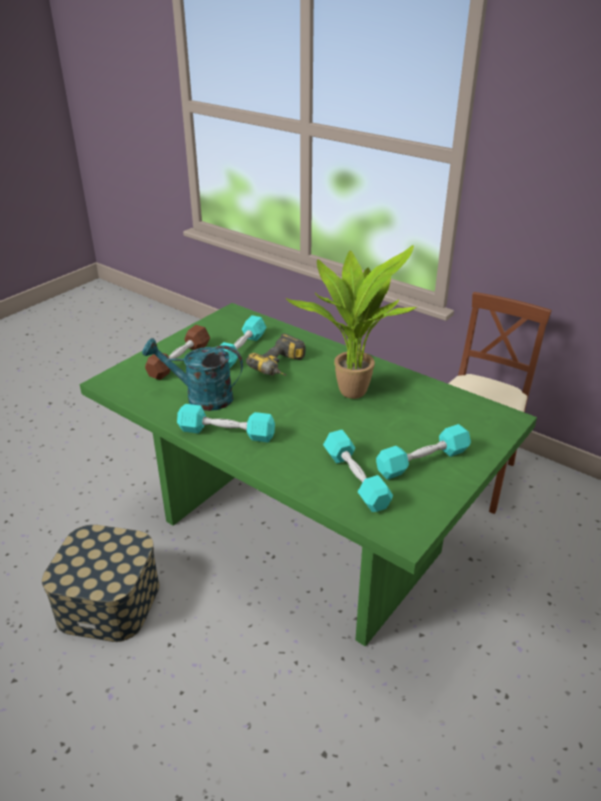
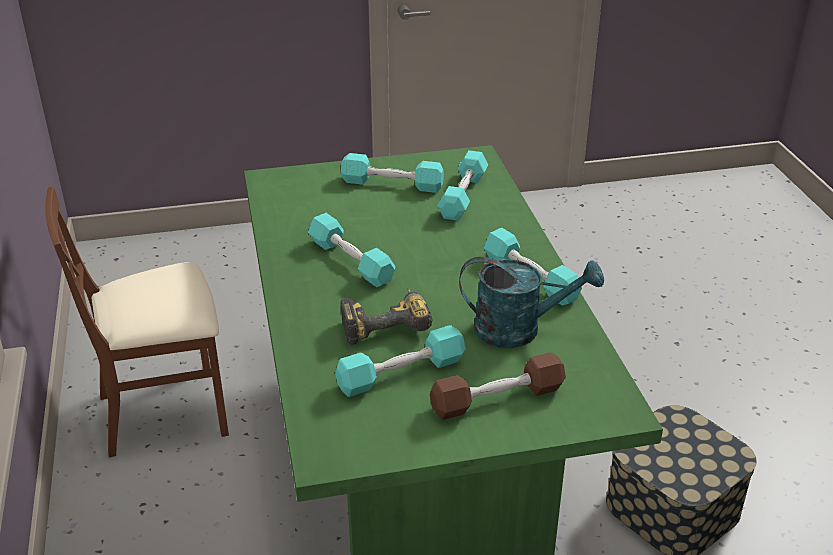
camera: 140 degrees left, 0 degrees up
(201, 397) = (519, 329): turquoise watering can -> turquoise watering can turned 45 degrees counterclockwise
(352, 390) = (351, 261): potted plant -> turquoise dumbbell

